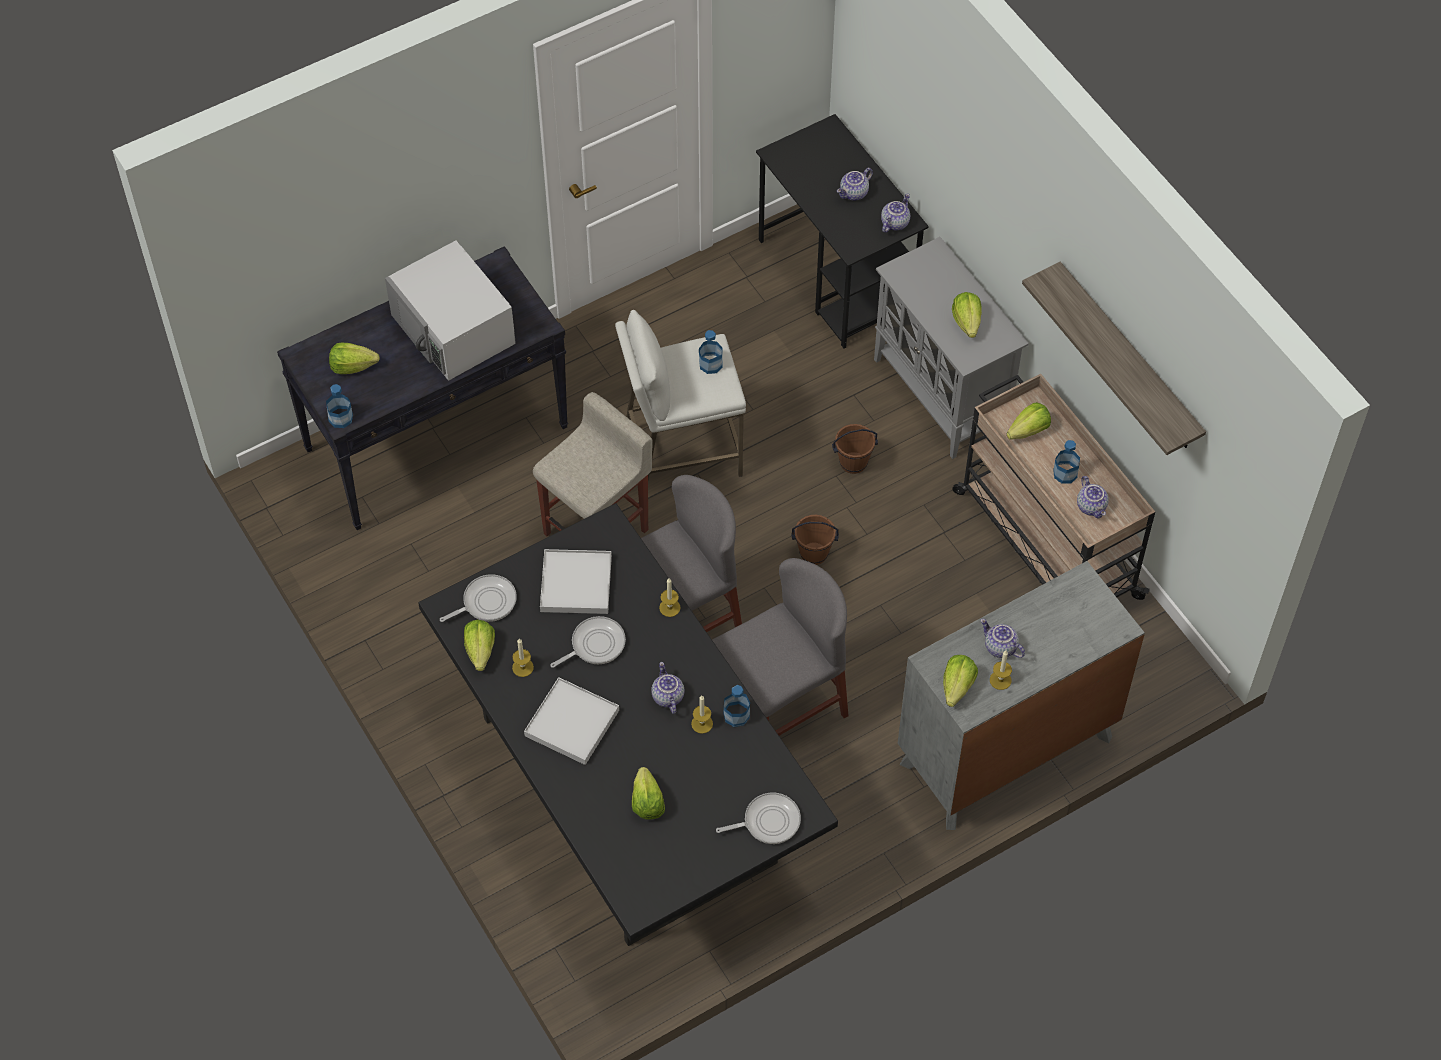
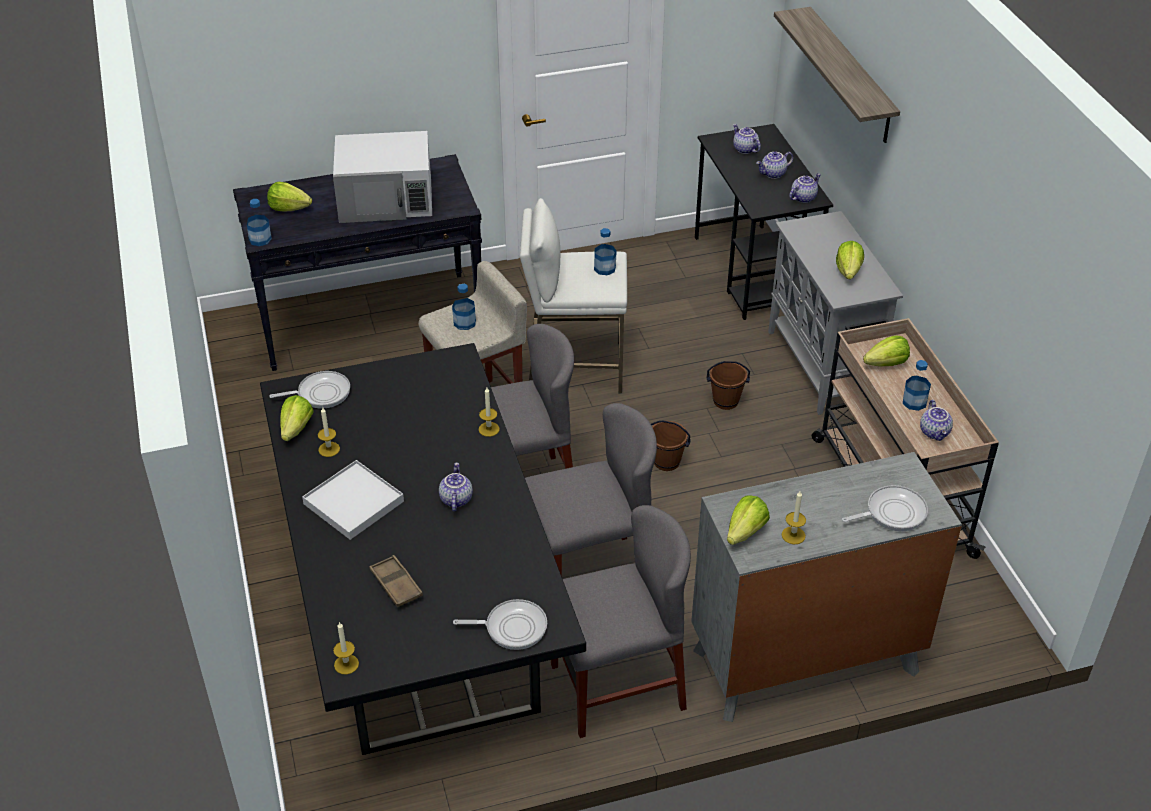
camera: 15 degrees right, 15 degrees down
(454, 329) = (386, 198): white microwave -> white microwave turned 75 degrees counterclockwise
(576, 584) = (409, 395): white tray -> none
(595, 645) = (405, 444): frying pan -> frying pan (892, 513)
(647, 802) = (396, 584): lettuce -> brown tray
(702, 723) = (480, 528): candle -> candle (346, 664)
(736, 715) = (517, 528): bottle -> bottle (464, 323)
(840, 819) = (617, 686): none -> grey chair
(999, 647) = (801, 507): teapot -> teapot (744, 149)
(1128, 359) = (991, 273): shelf -> shelf (850, 76)

